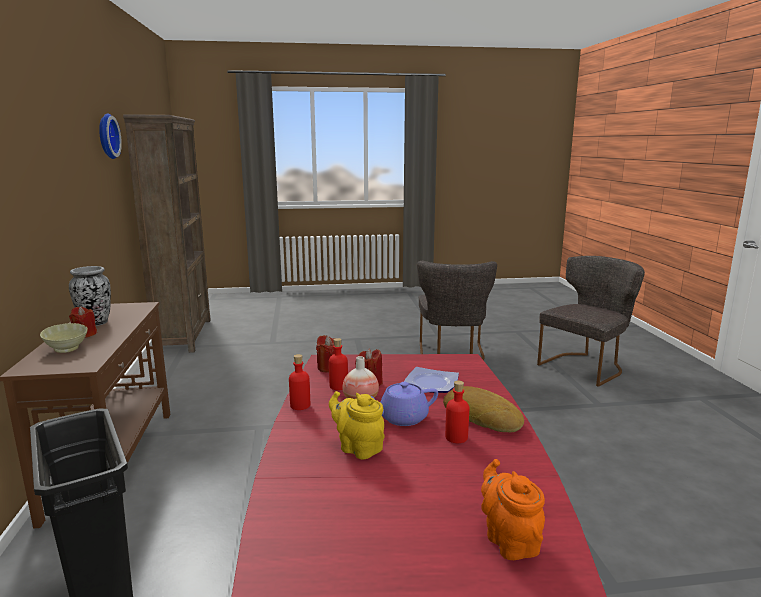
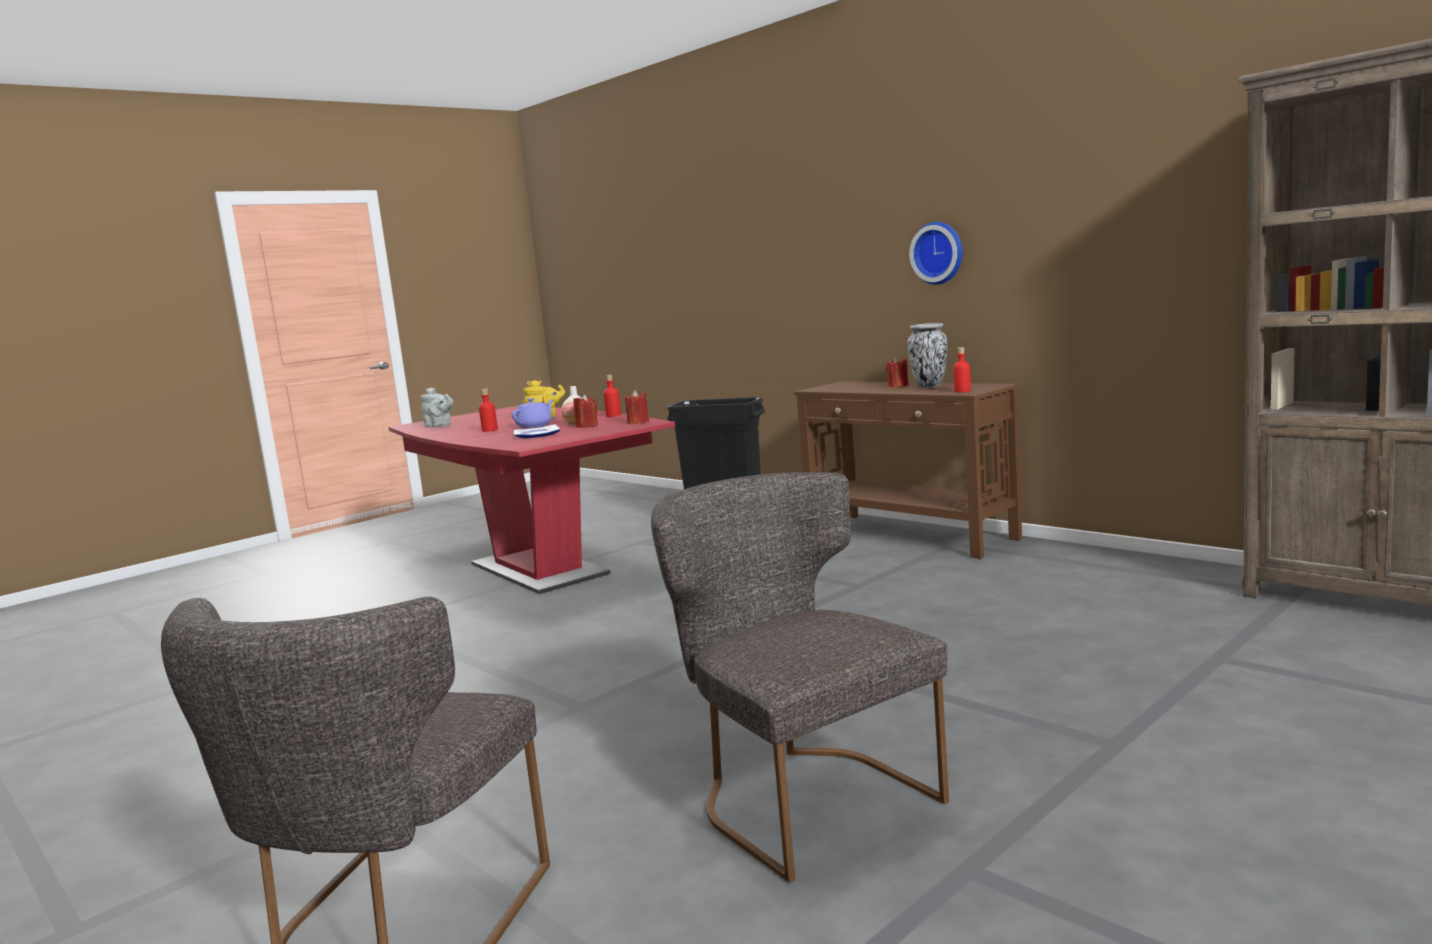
camera: 145 degrees right, 5 degrees down
(66, 349) = (865, 385): beige bowl -> none
(106, 136) = (1199, 139): wall clock -> wall clock (939, 253)
(338, 386) = (607, 421): red bottle -> red bottle (962, 391)
(482, 416) = (479, 436): bread -> none
(509, 540) = (439, 426): orange teapot -> grey teapot

